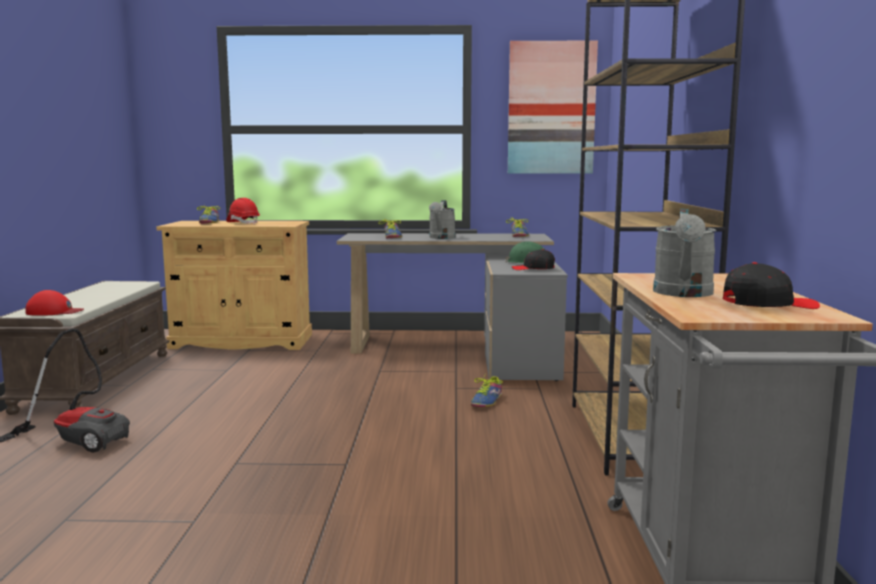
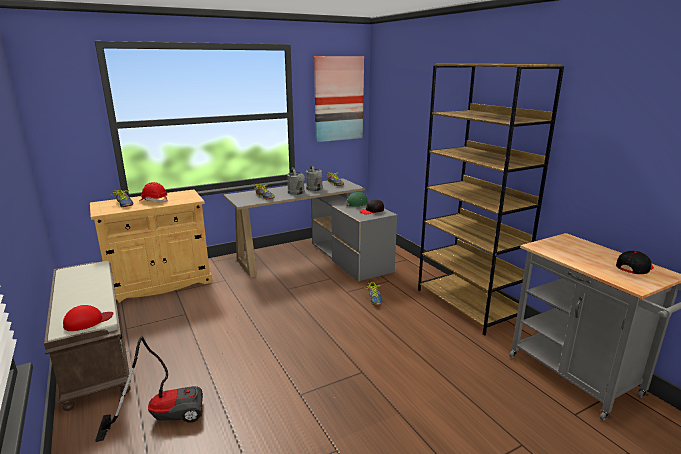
camera: 30 degrees left, 10 degrees up
(683, 294) = (590, 264): grey watering can -> grey watering can (315, 189)

